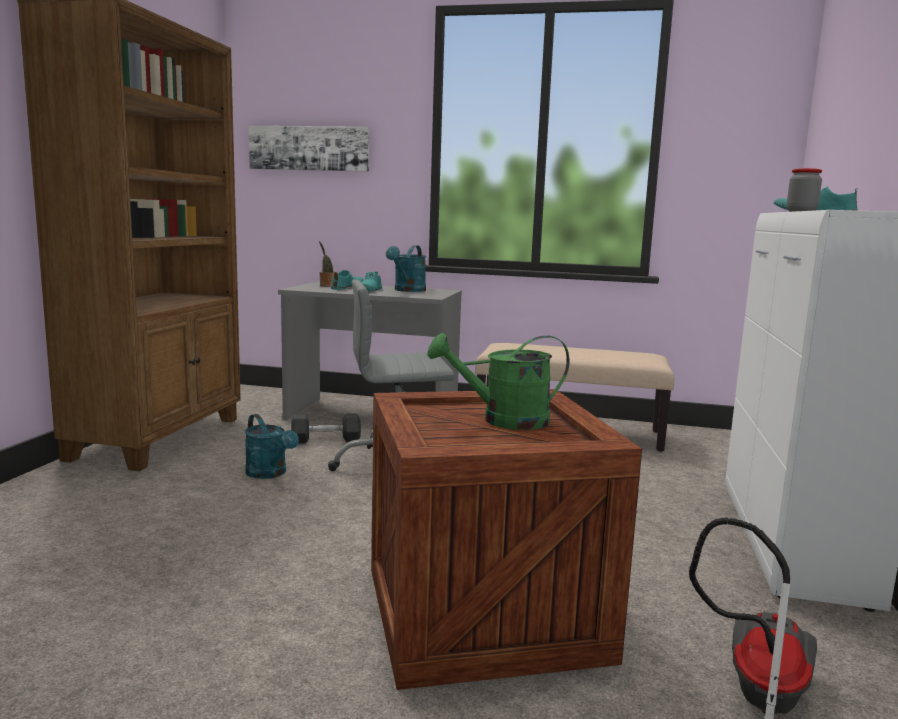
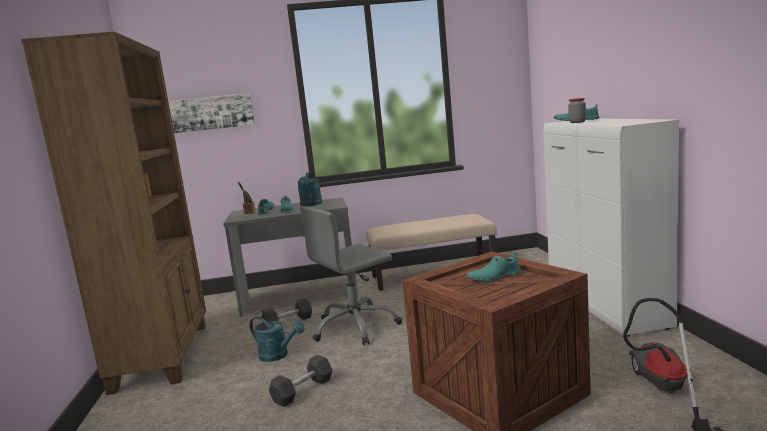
camera: 20 degrees left, 0 degrees up
(247, 522) = (303, 390): none -> grey dumbbell
(503, 420) = (494, 277): green watering can -> turquoise shoe

